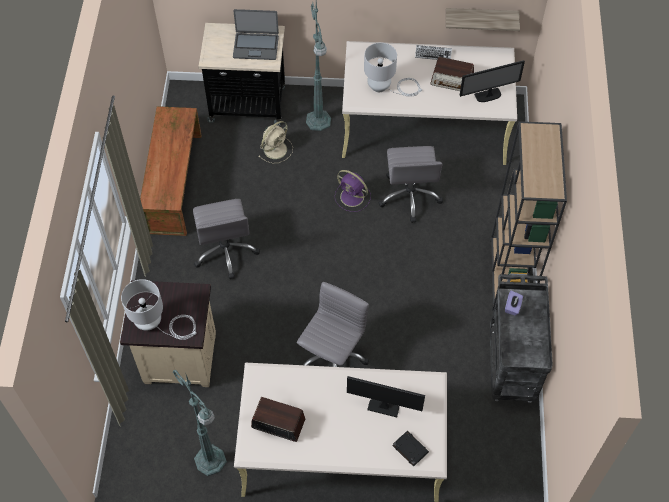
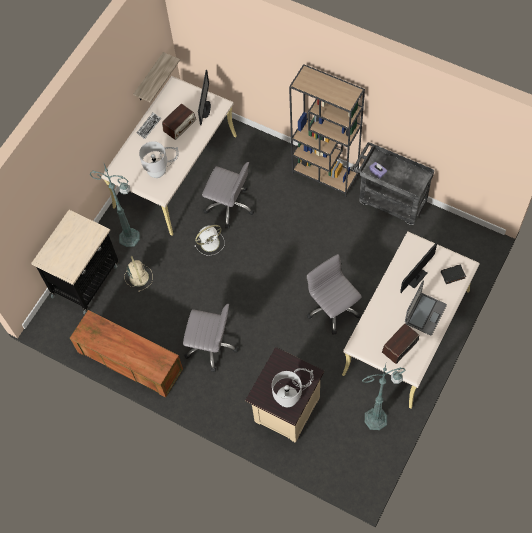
camera: 60 degrees left, 5 degrees up
(256, 46) = (77, 236): laptop -> laptop (425, 314)
(353, 197) = (210, 242): purple fan -> white fan

